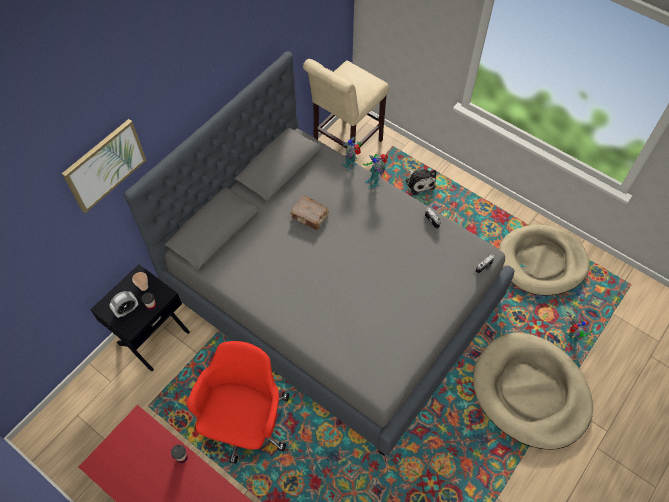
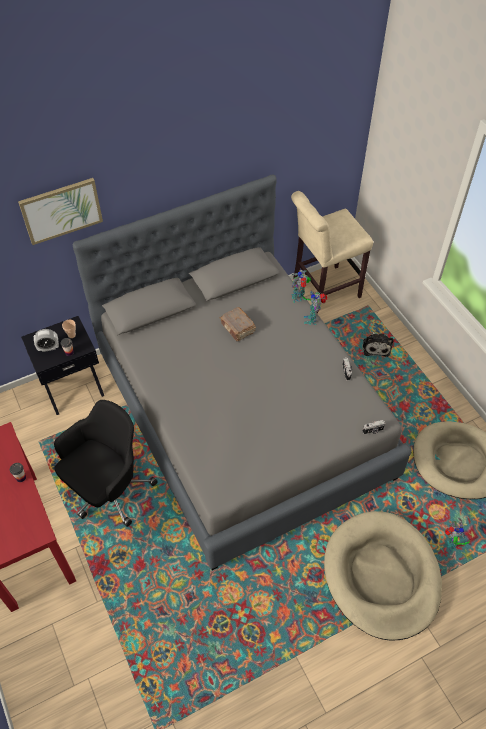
camera: 25 degrees right, 5 degrees down
(245, 424) = (108, 490): red office chair -> black office chair

